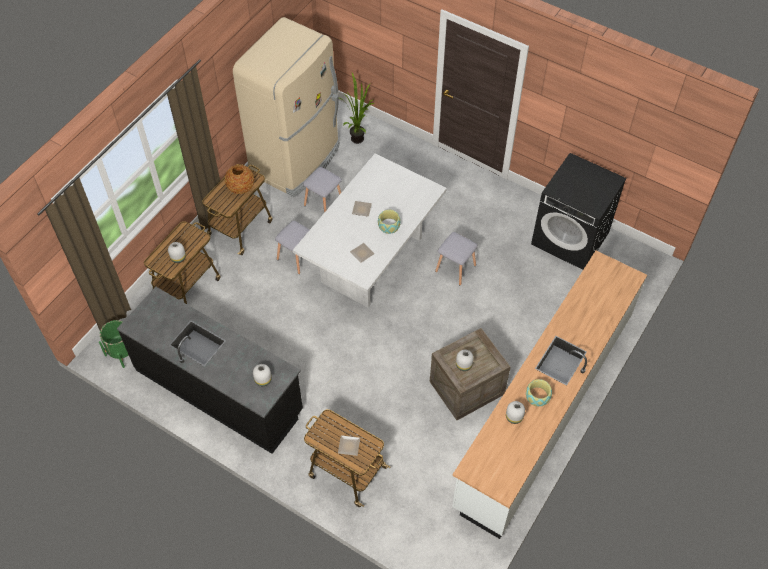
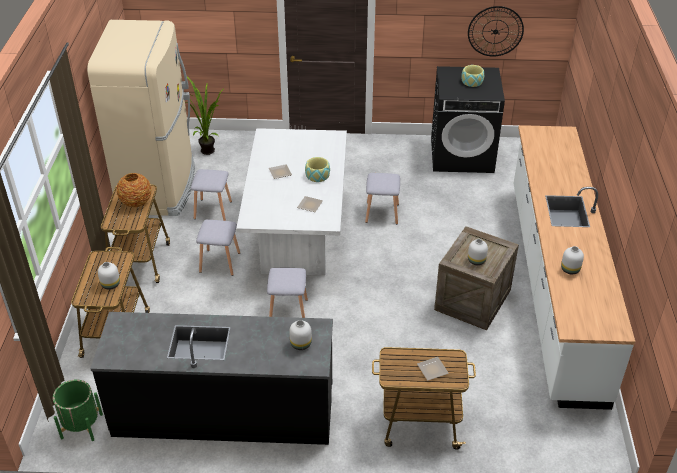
camera: 30 degrees left, 15 degrees down
(317, 327) = (287, 312): none -> grey stool
(537, 396) = (574, 245): bowl -> bowl (472, 81)
(629, 146) = (495, 31): none -> wall clock

